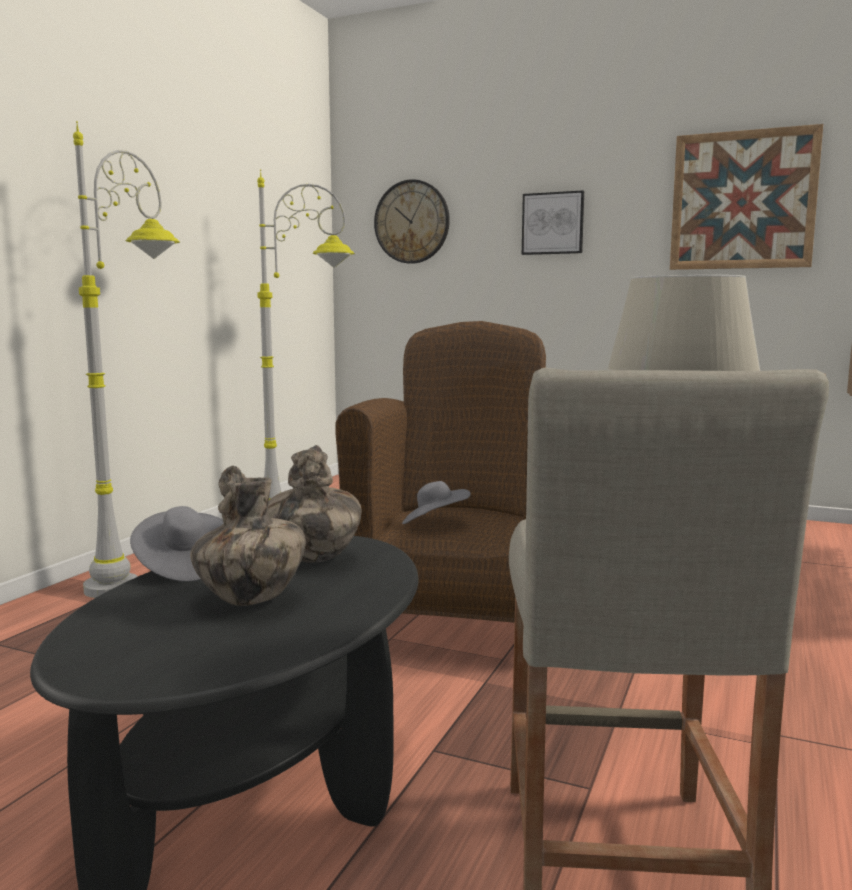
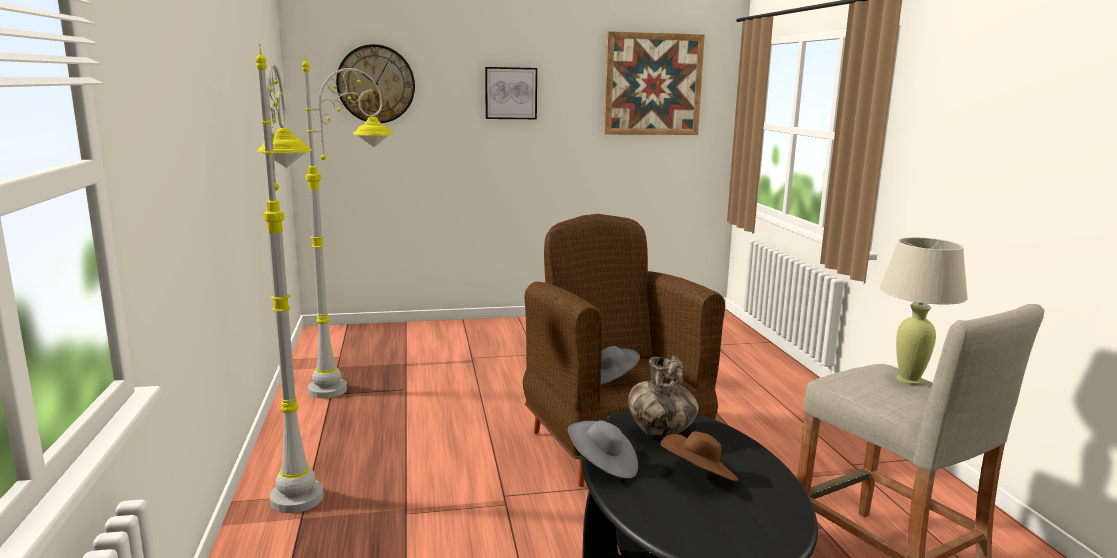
camera: 35 degrees left, 5 degrees up
(251, 599) = (699, 476): vase -> brown hat

